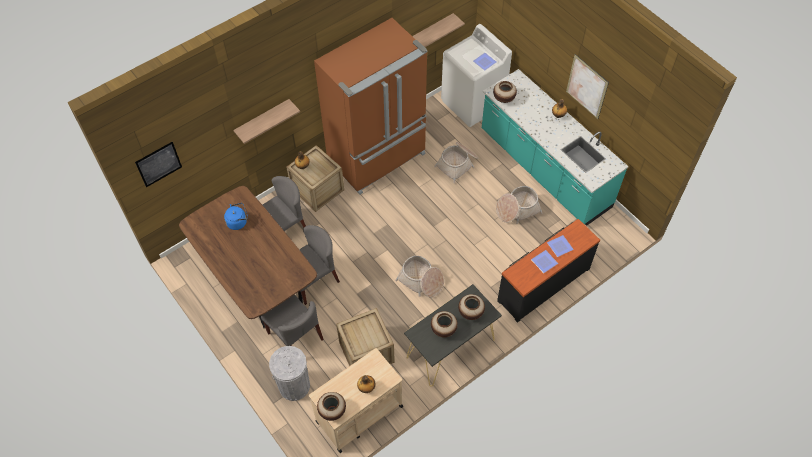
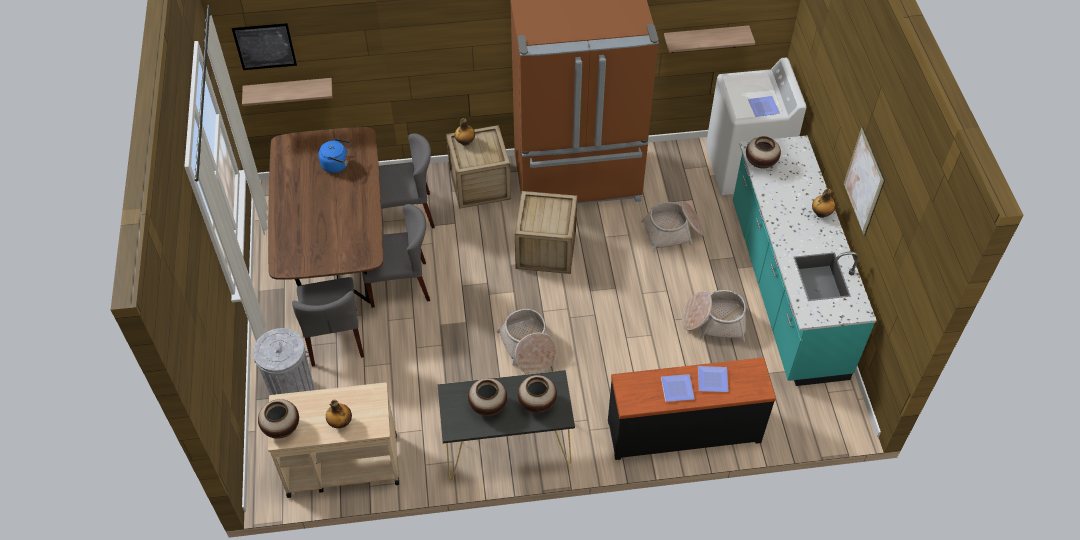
camera: 30 degrees right, 5 degrees down
(262, 120) = (423, 53): shelf -> shelf (289, 91)
(366, 352) = (402, 398): crate -> crate (546, 249)

